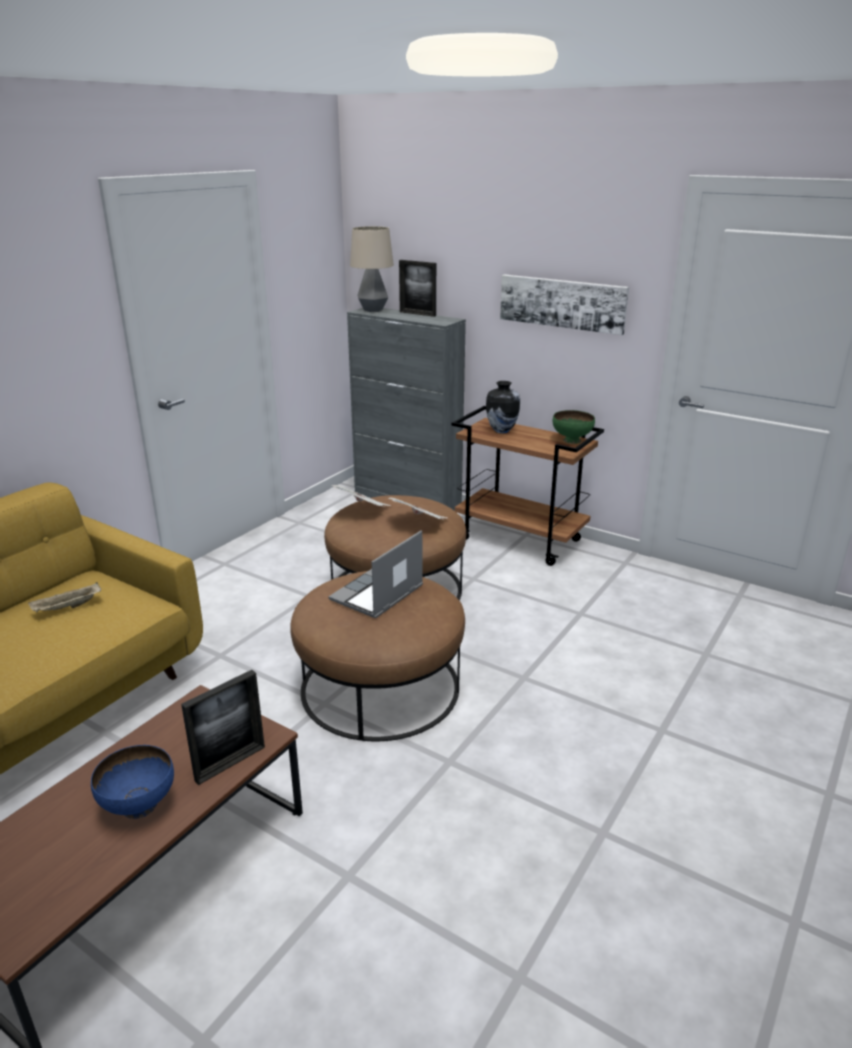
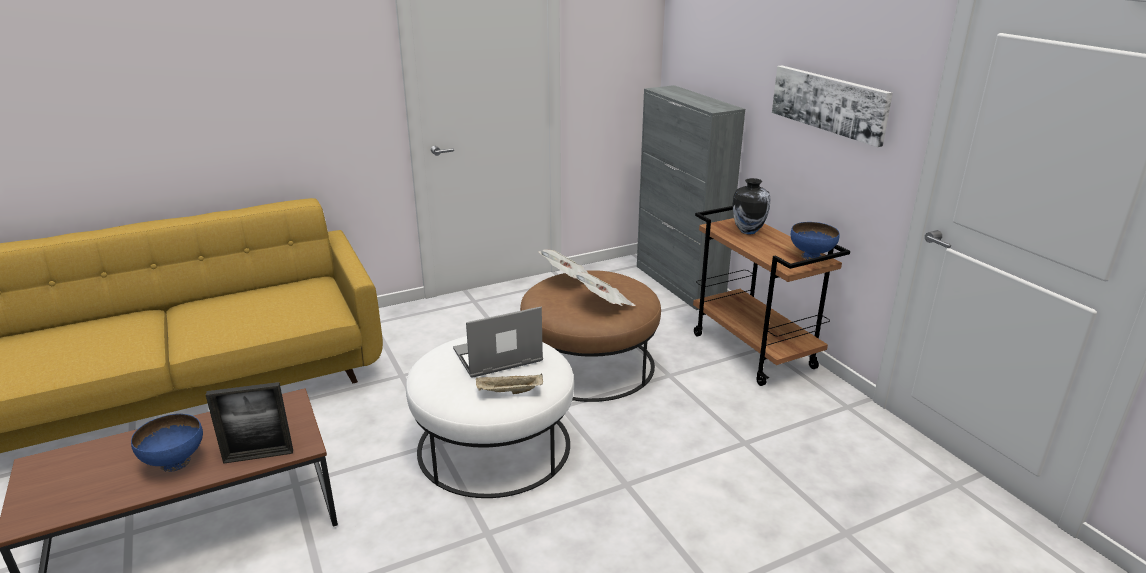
camera: 30 degrees right, 0 degrees up
(67, 608) = (277, 300): beige tray -> beige tray (509, 392)
(373, 310) = (670, 89): table lamp -> none
(380, 687) = (494, 445): brown ottoman -> white ottoman
(417, 314) = (706, 98): picture frame -> none
(571, 440) = (811, 256): green bowl -> blue bowl

